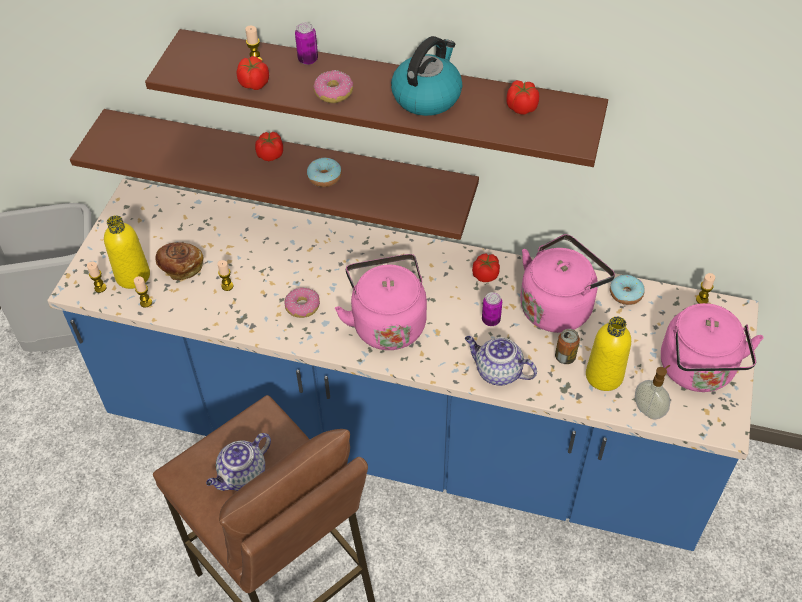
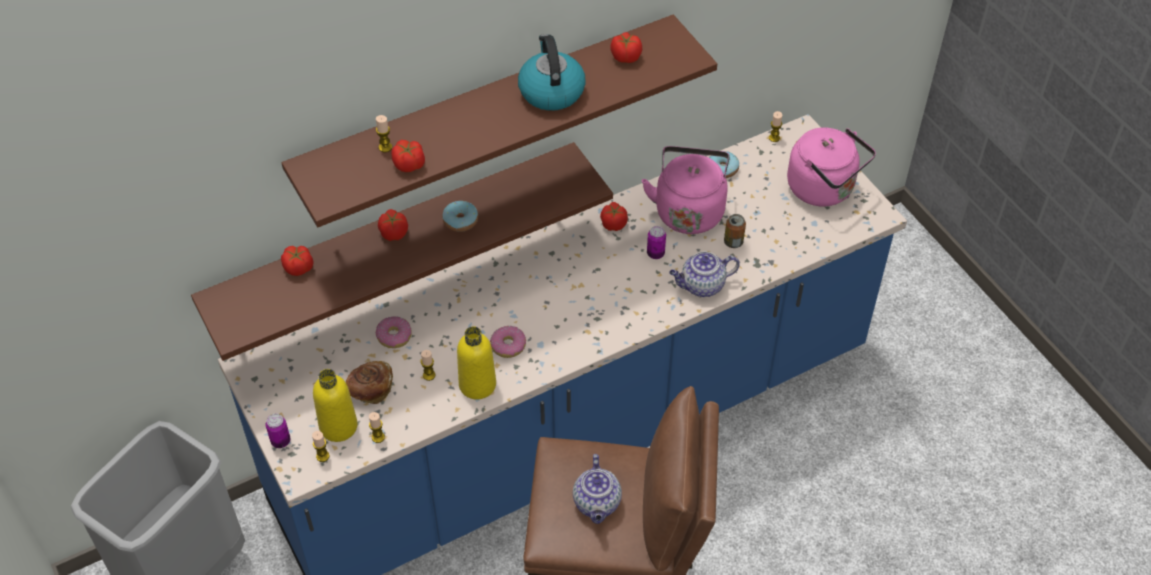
camera: 45 degrees left, 0 degrees up
(183, 136) = (299, 268): none -> tomato
(308, 59) = (425, 120): can -> can (280, 441)
(333, 92) = (479, 132): donut -> donut (394, 336)
(387, 322) = (585, 310): pink kettle -> none
(604, 376) = (771, 236): yellow bottle -> yellow bottle (477, 384)
(649, 410) = (823, 237): soap dispenser -> none

